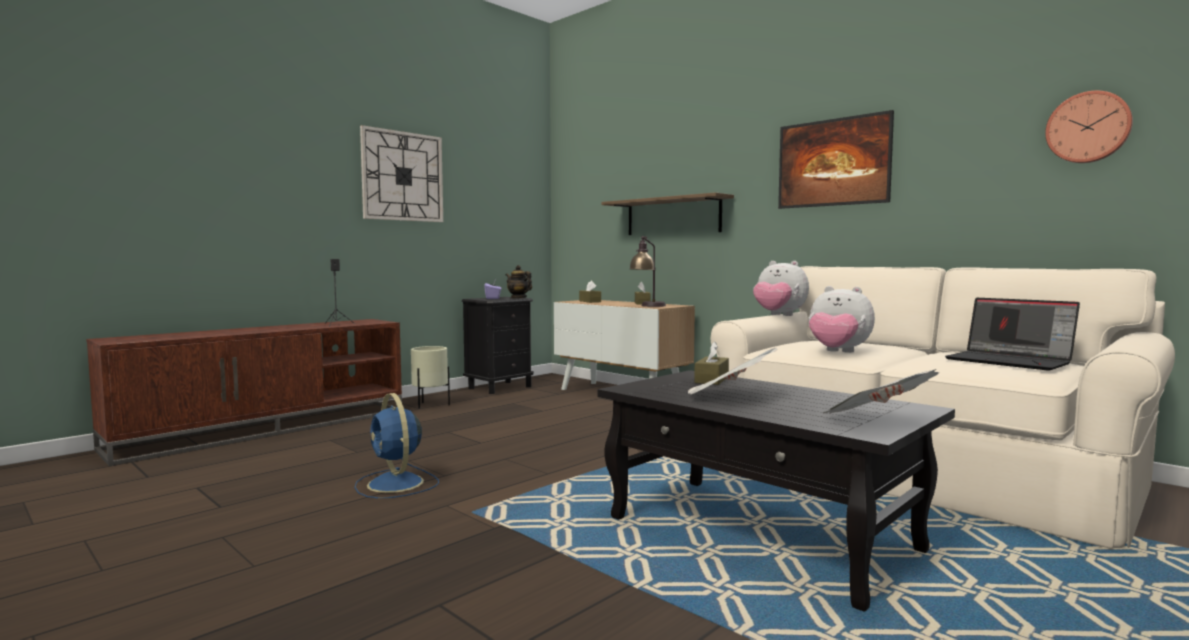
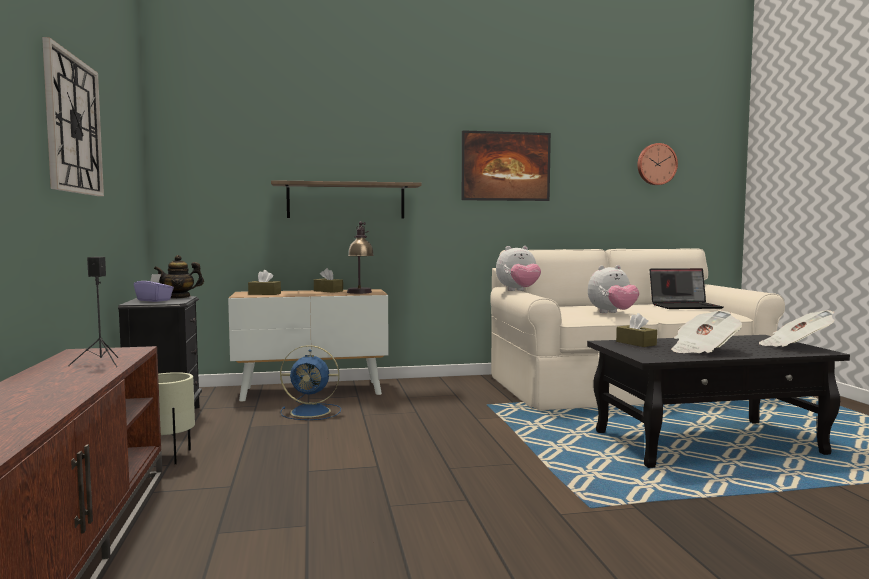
camera: 55 degrees left, 0 degrees up
(396, 484) = (468, 524): blue fan -> blue fan (312, 412)

